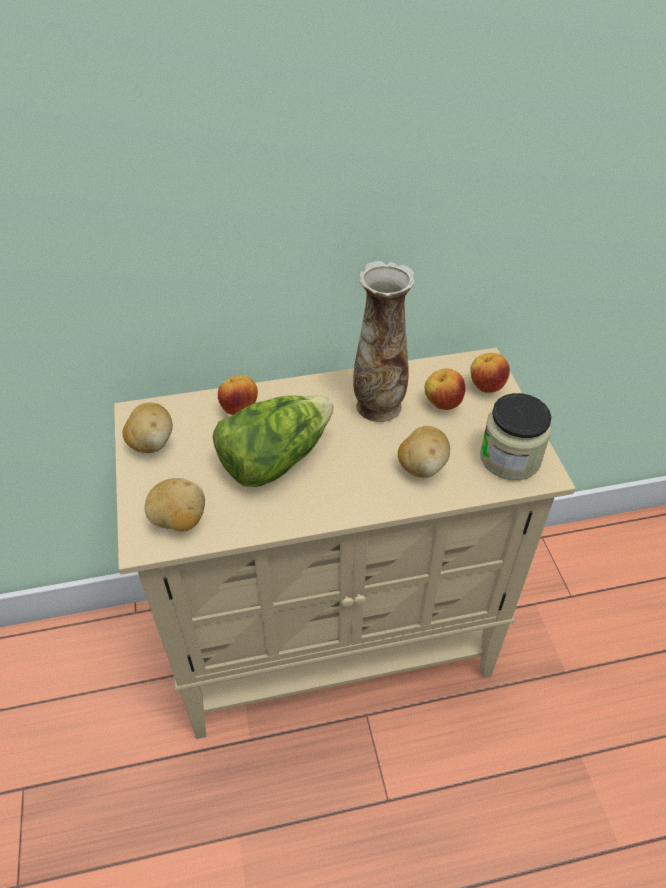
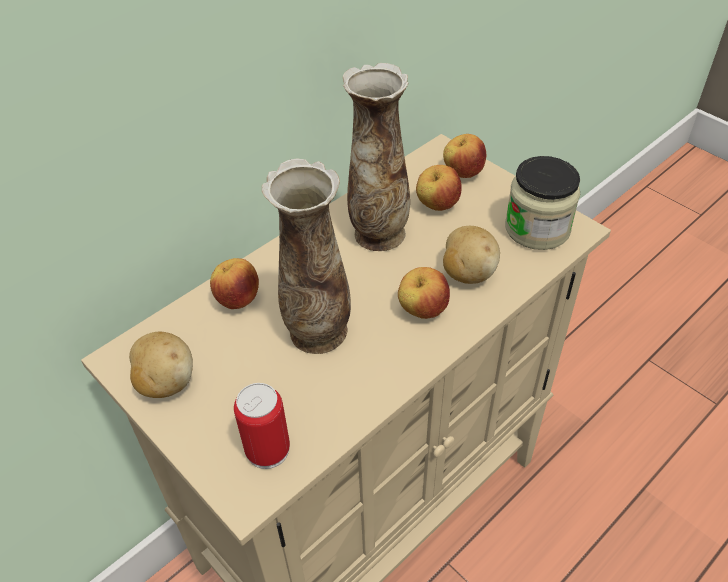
camera: 30 degrees left, 0 degrees up
(179, 521) = (267, 450): potato -> can
(274, 458) = (317, 333): lettuce -> vase
(362, 478) = (422, 310): none -> apple

